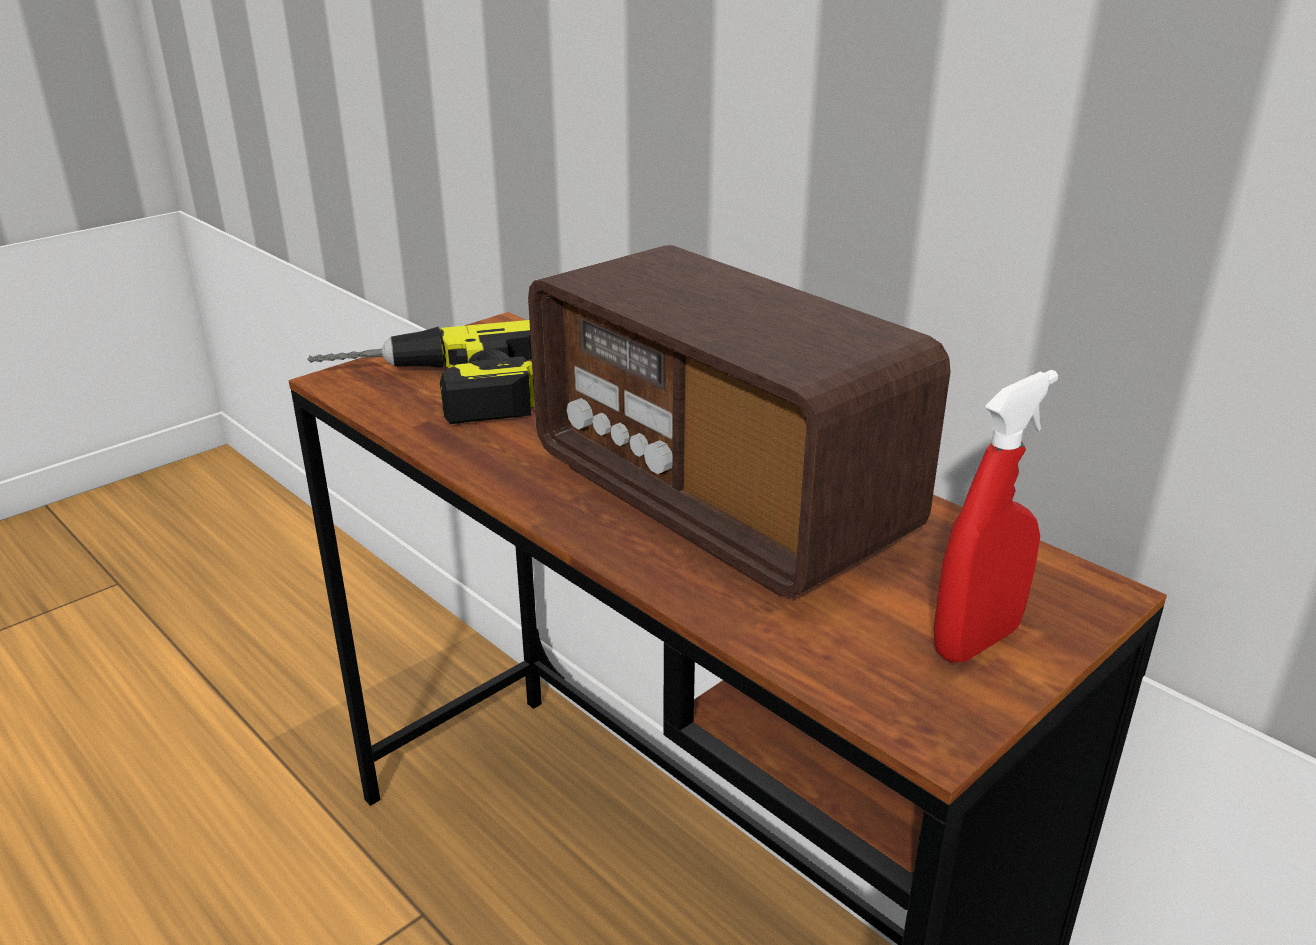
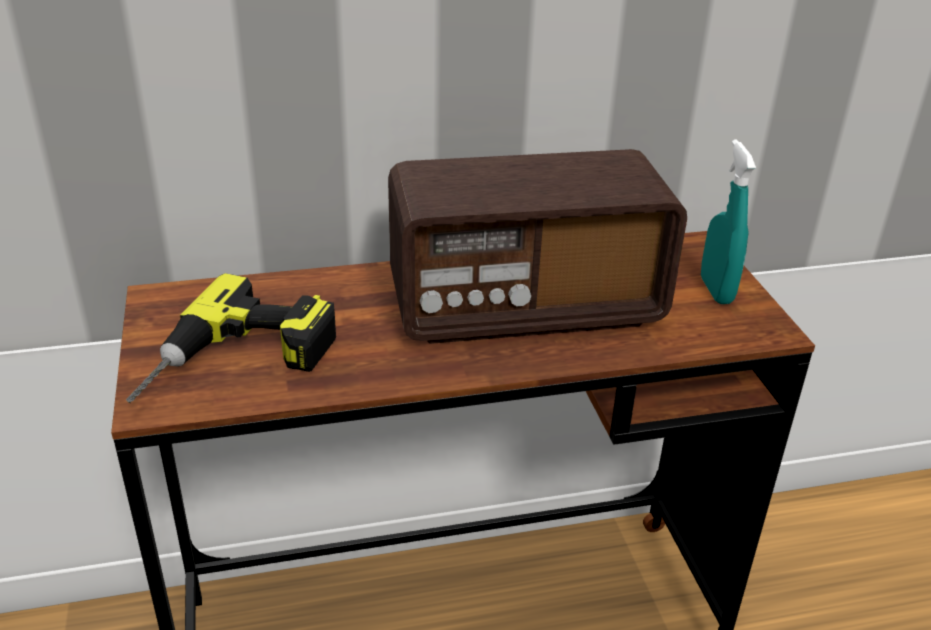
camera: 60 degrees left, 5 degrees up
(976, 641) = (716, 290): red spray bottle -> turquoise spray bottle

